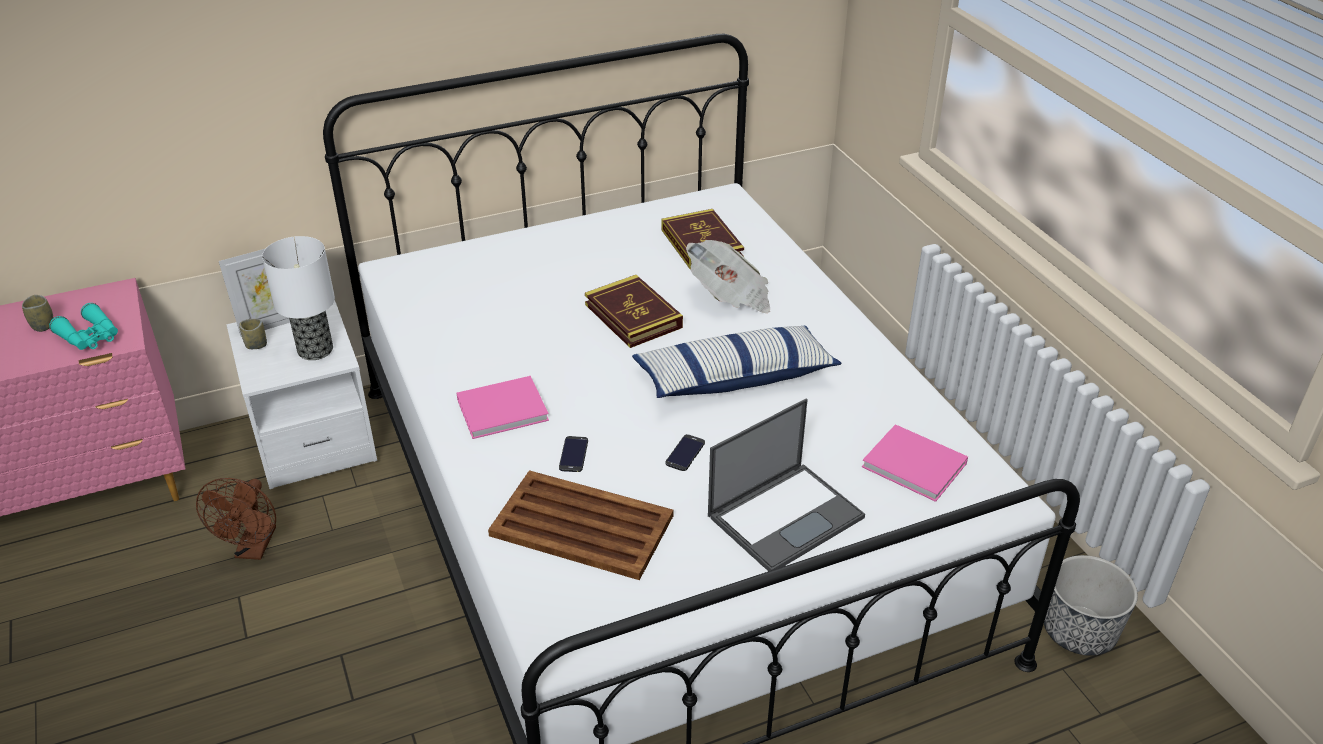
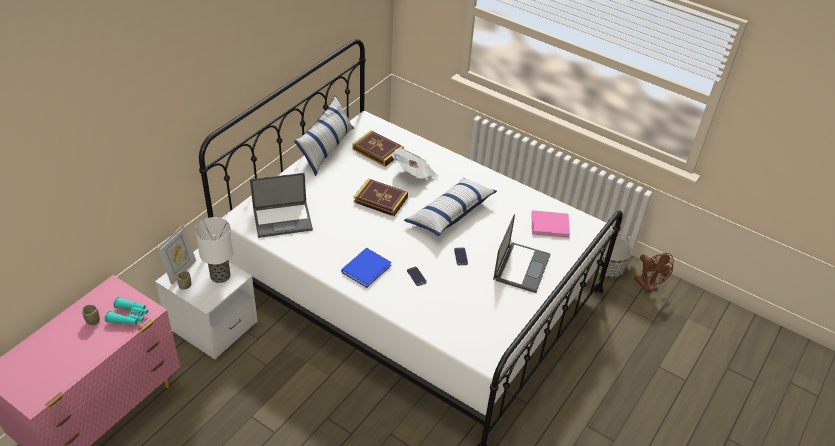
camera: 35 degrees left, 5 degrees up
(254, 549) = (236, 391): brown fan -> brown fan (648, 286)
(452, 292) = (283, 219): none -> laptop
(505, 409) = (367, 268): pink book -> blue book
(580, 525) = (448, 305): brown tray -> none
(621, 217) = (326, 148): none -> pillow

